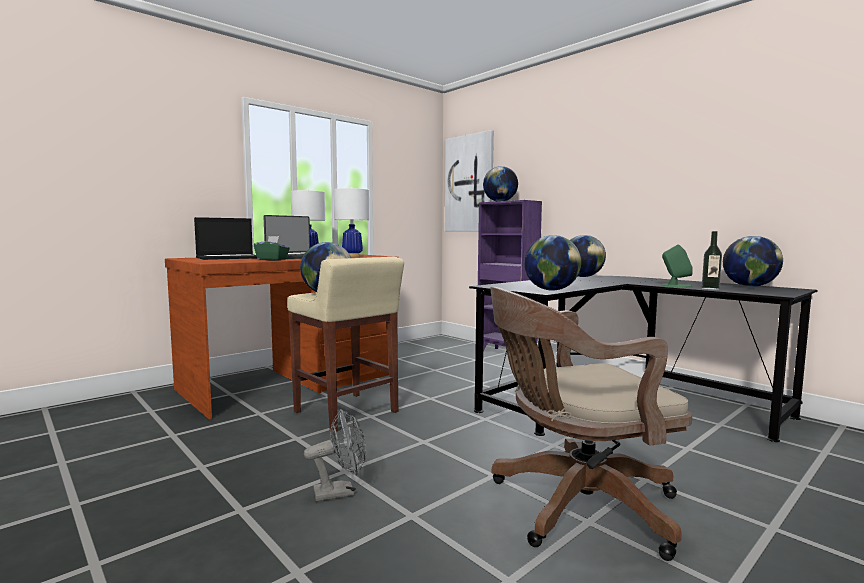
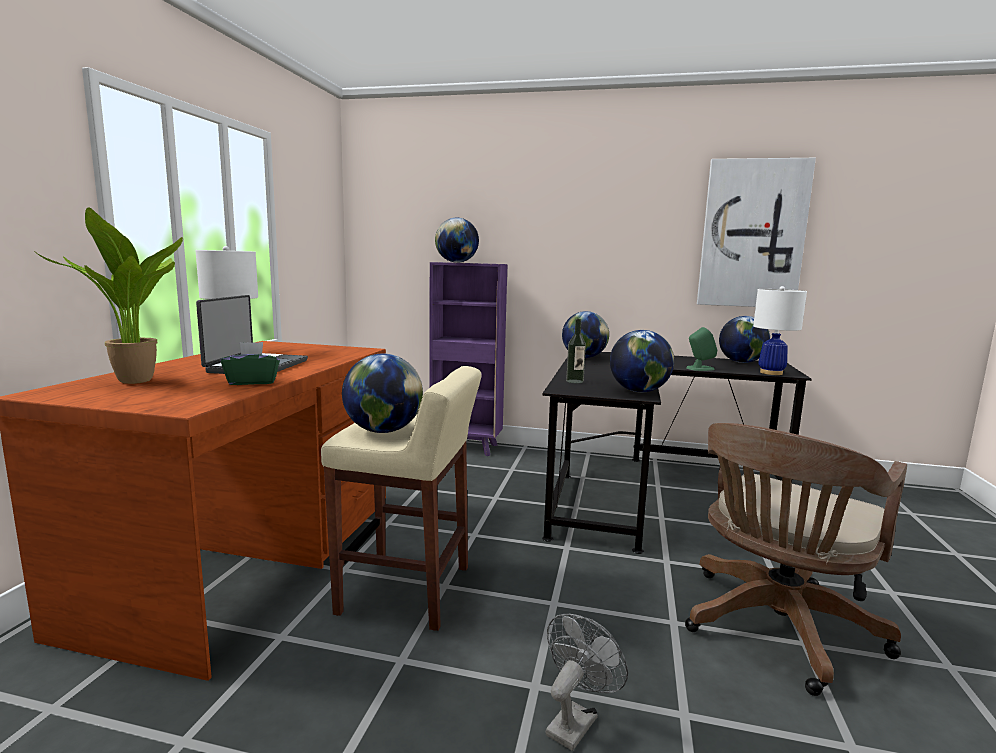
camera: 35 degrees left, 5 degrees up
(229, 258) = (141, 381): laptop -> potted plant
(352, 256) = (321, 353): white table lamp -> white table lamp (771, 373)
(469, 183) = (392, 232): picture -> picture (752, 234)
(710, 288) = (731, 370): bottle -> bottle (574, 381)

